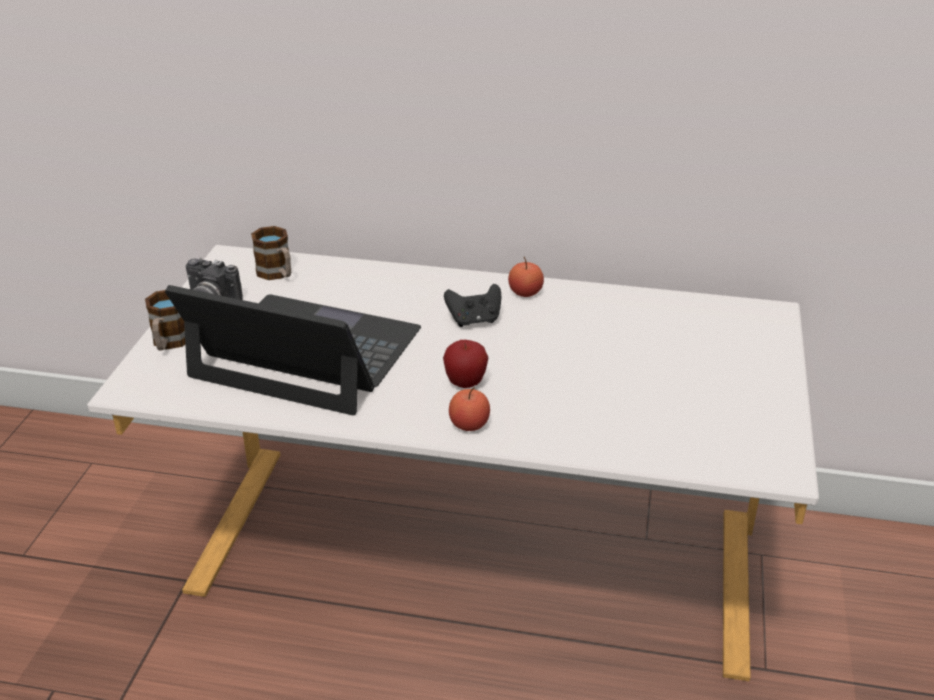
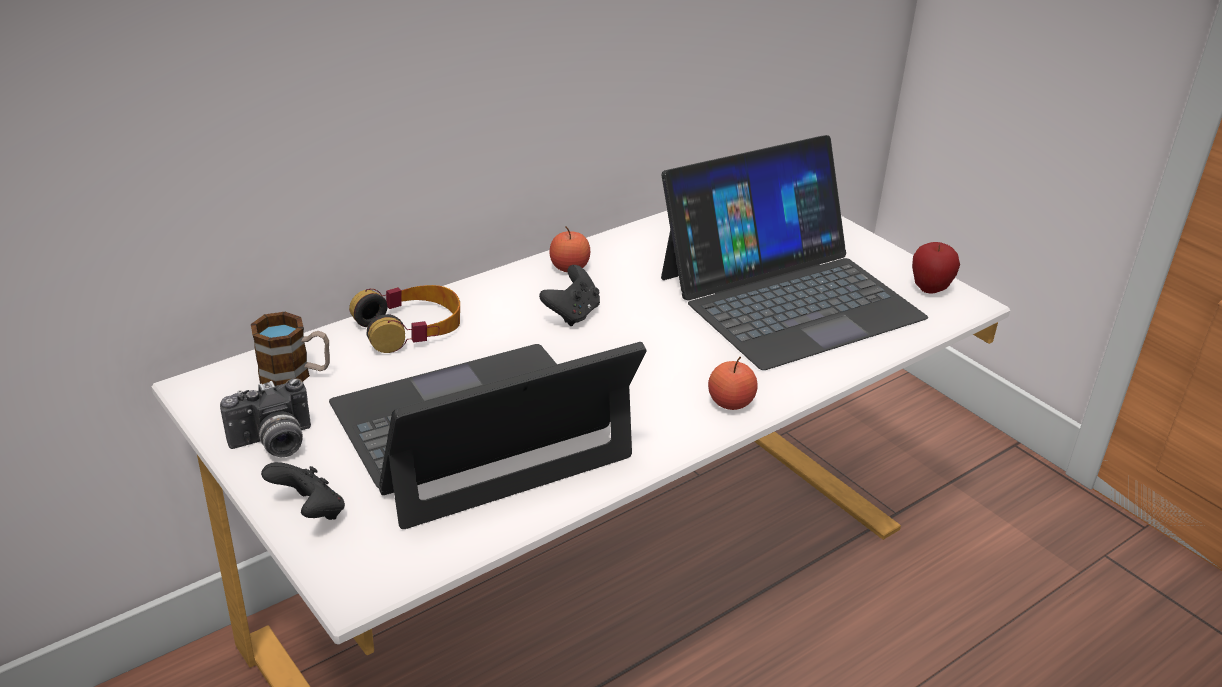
camera: 50 degrees left, 0 degrees up
(169, 343) = (310, 512): mug -> black game controller
(373, 280) = (410, 328): none -> headphones
(465, 384) = (665, 371): apple -> apple (930, 289)
(640, 387) = (788, 296): none -> laptop

